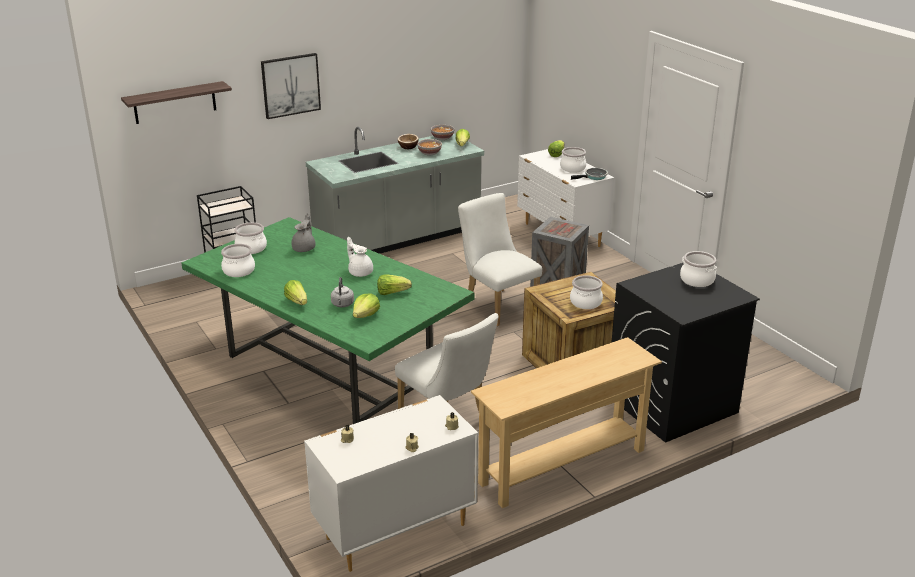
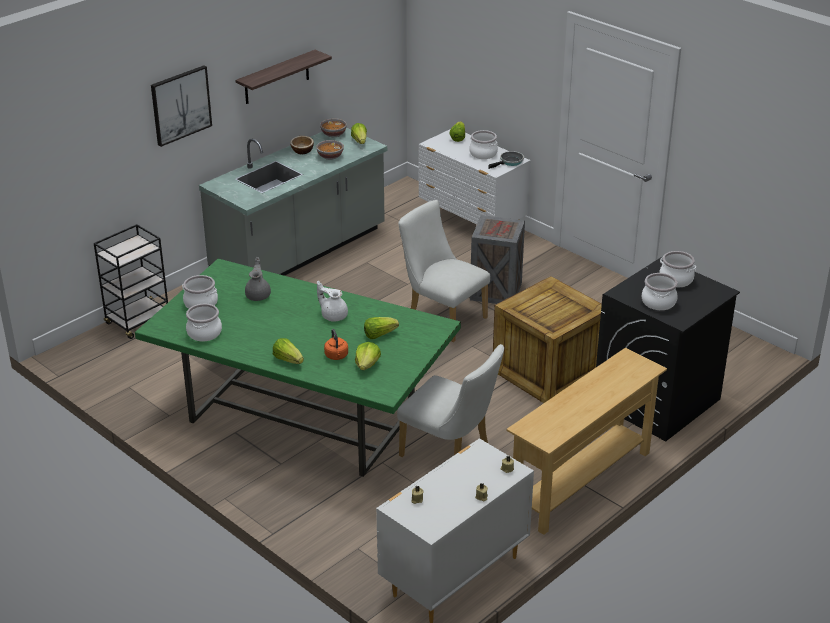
camera: 15 degrees left, 5 degrees up
(175, 102) = (67, 146): shelf -> shelf (276, 77)
(342, 304) = (336, 356): grey kettle -> orange kettle
(586, 302) = (560, 312): cooking pot -> cooking pot (659, 302)

